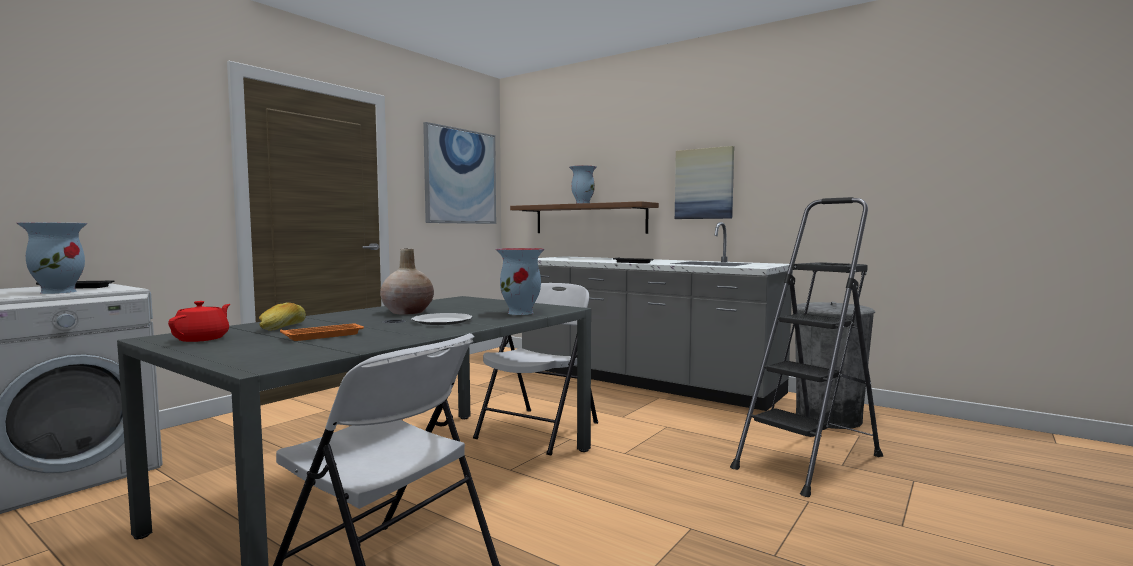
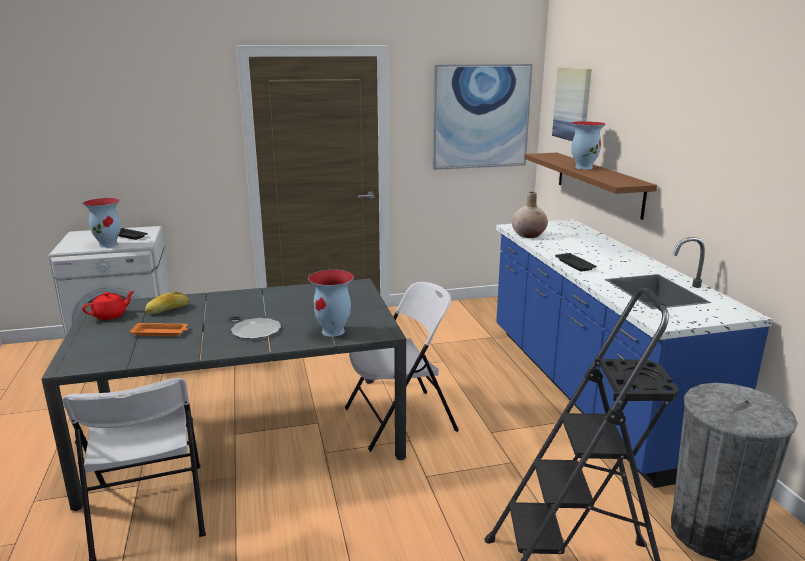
camera: 40 degrees right, 15 degrees up
(408, 312) = (271, 304): beige vase -> beige vase (528, 235)
(644, 381) = (590, 391): grey counter -> blue counter
(704, 184) = (702, 175): picture -> picture (572, 104)

